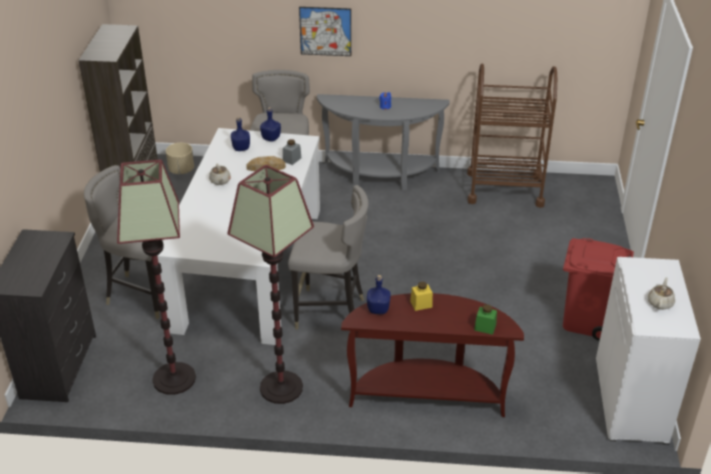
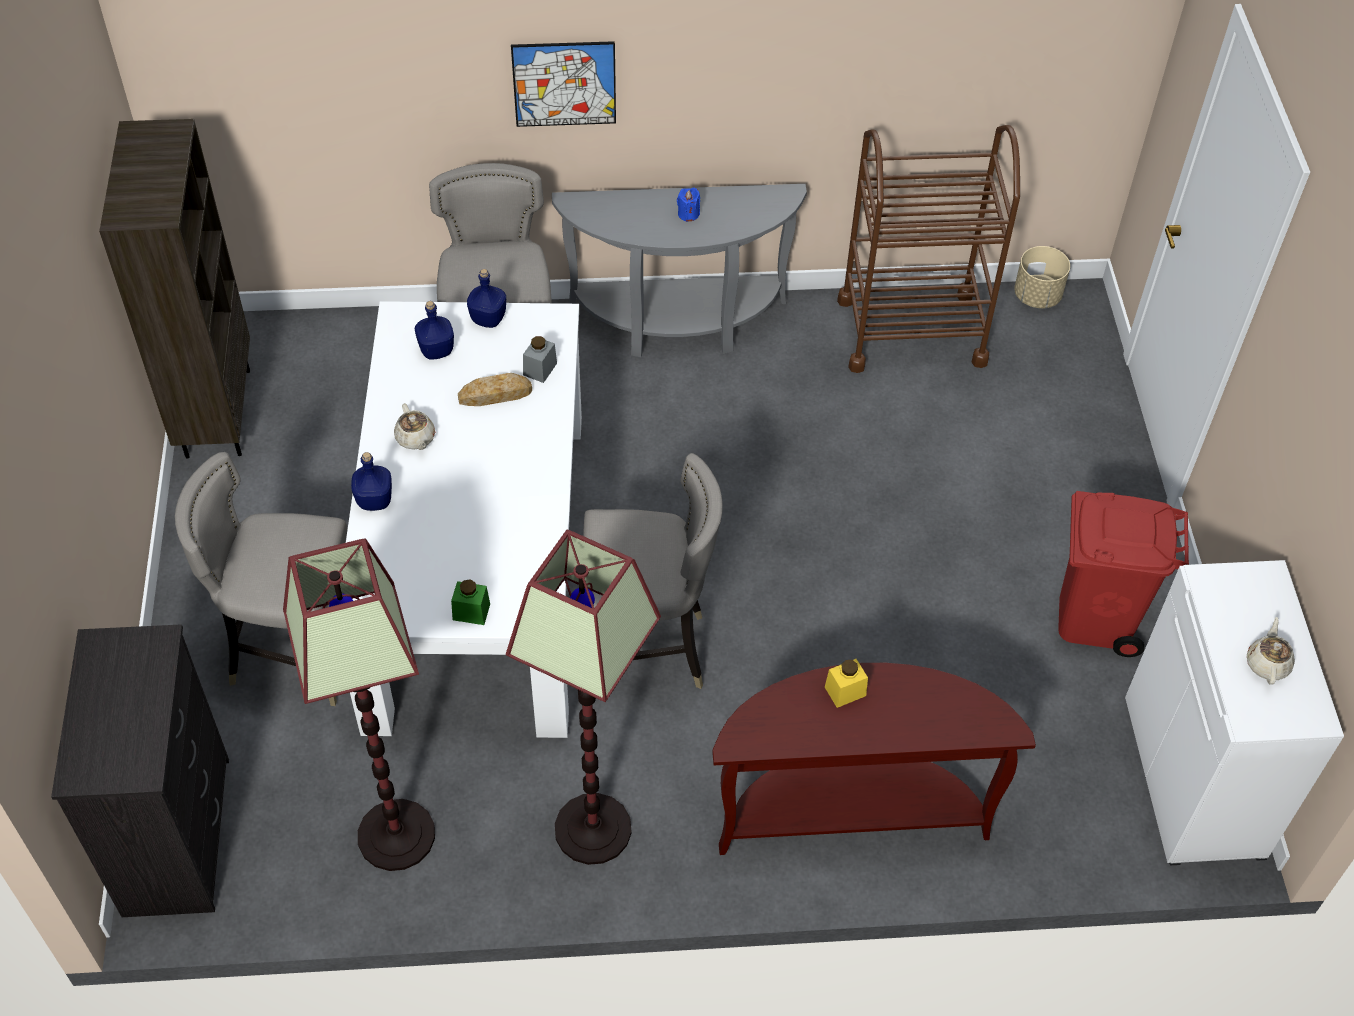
camera: 10 degrees left, 15 degrees up
(181, 170) = (296, 347): beige planter -> beige planter (1036, 296)
(378, 310) = (772, 714): blue bottle -> blue bottle (375, 501)
(485, 327) = (965, 730): green jar -> green jar (471, 612)

